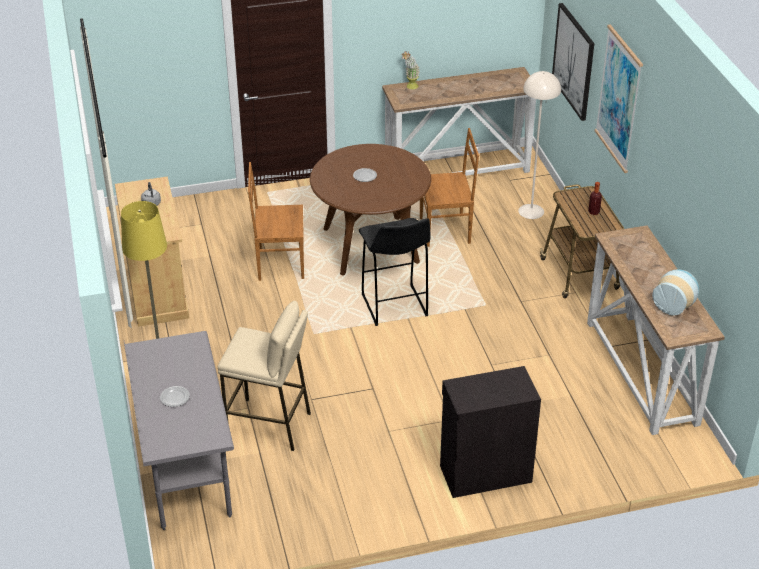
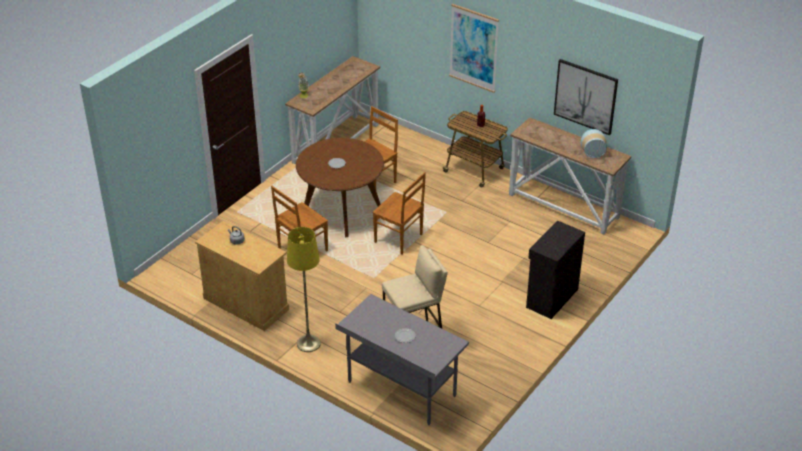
camera: 40 degrees left, 0 degrees up
(395, 307) = (399, 239): black stool -> brown chair
(531, 211) = (407, 147): beige floor lamp -> none
(574, 61) = (409, 37): picture -> picture (585, 96)

